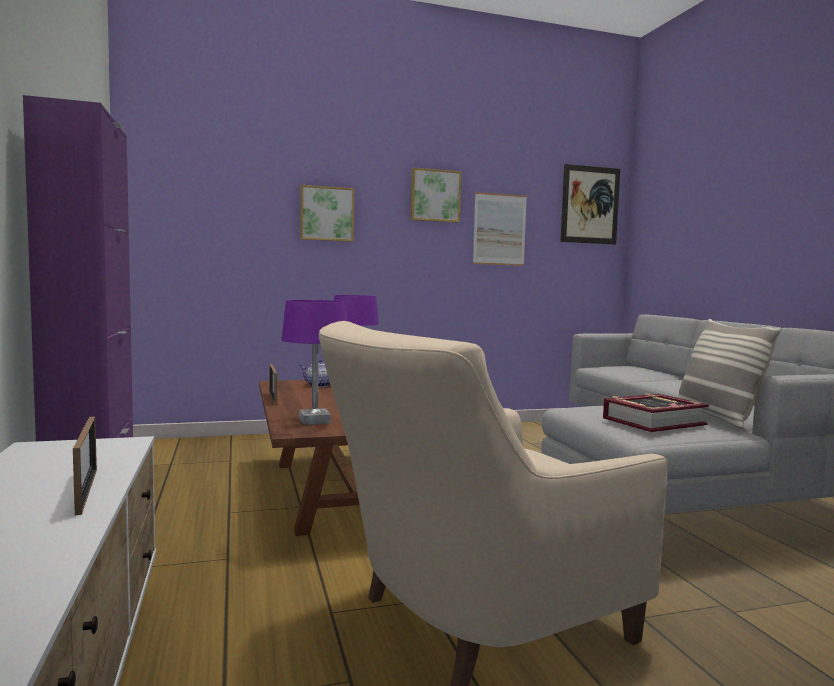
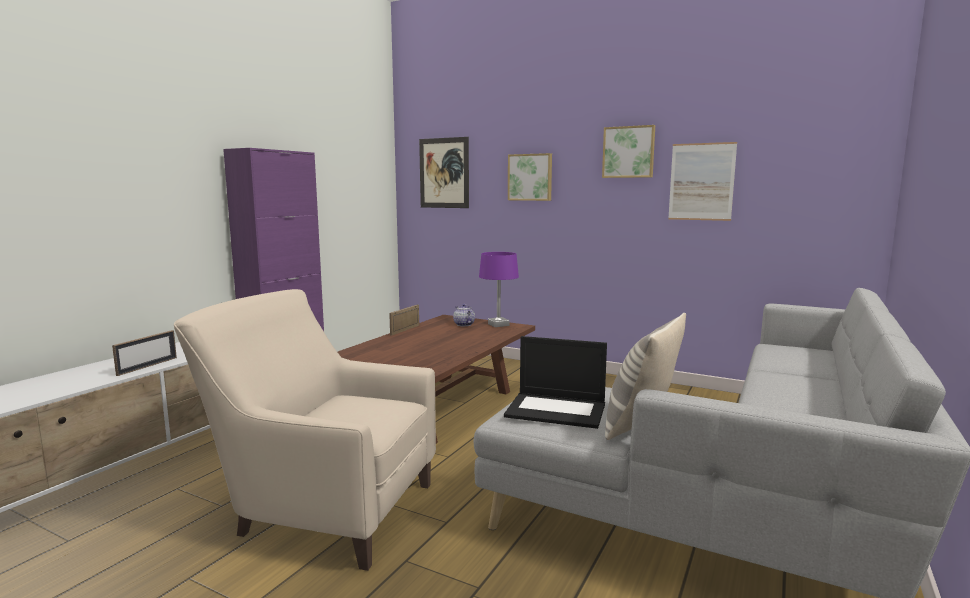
camera: 45 degrees right, 5 degrees up
(314, 421) = (370, 351): purple table lamp -> none
(590, 205) = (832, 144): picture -> picture (444, 173)
(653, 421) = (557, 410): book -> laptop

